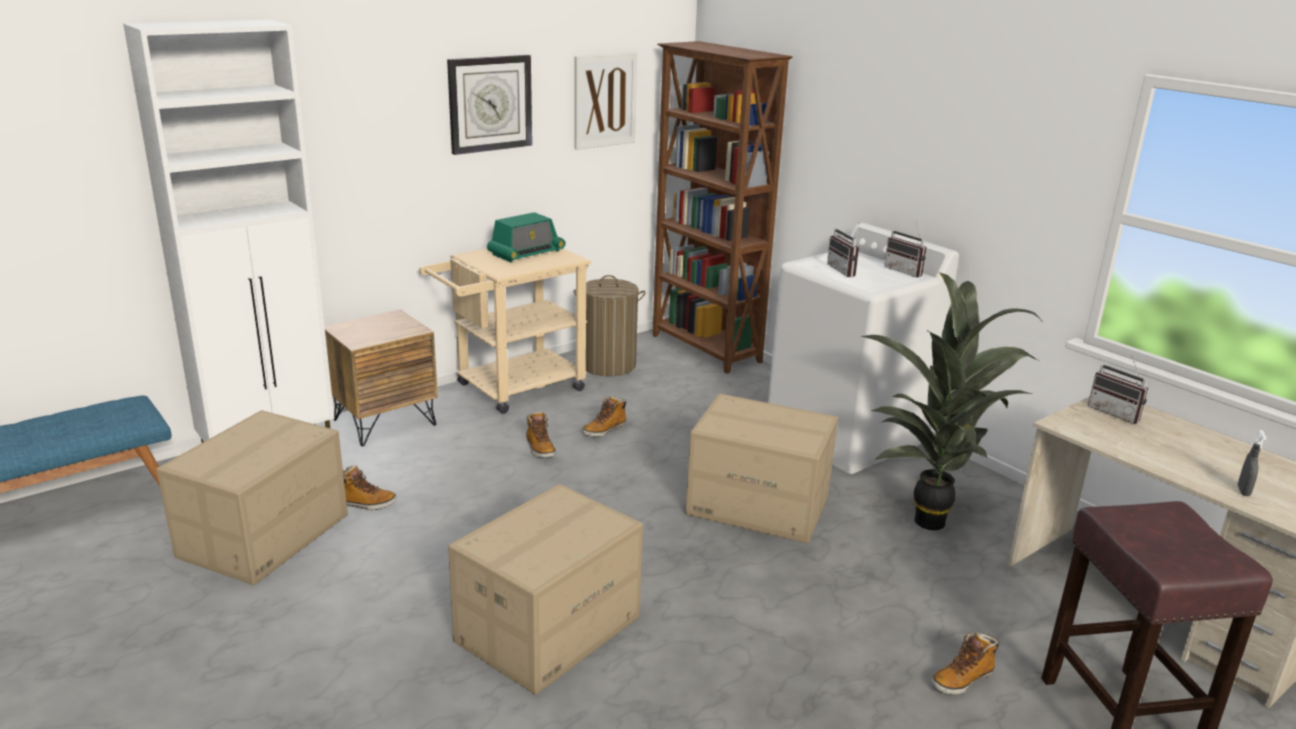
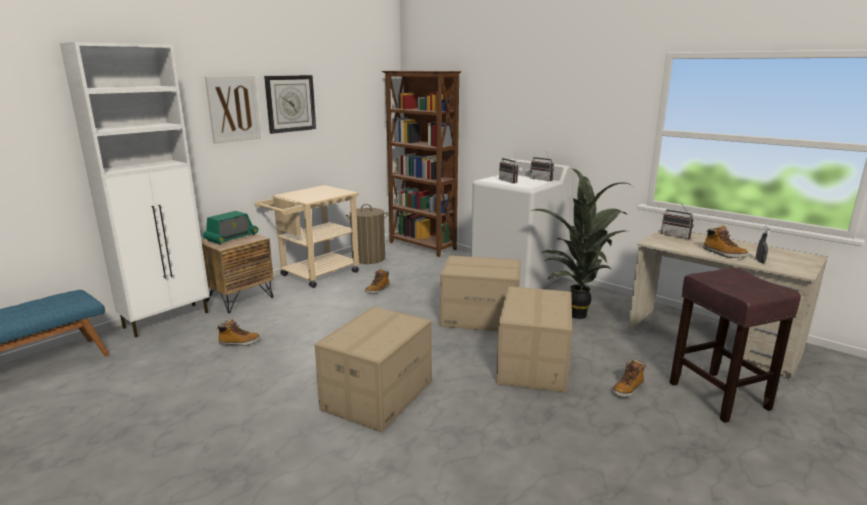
camera: 10 degrees left, 5 degrees down
(265, 536) = (176, 368): cardboard box -> cardboard box (534, 365)
(526, 253) = (318, 191): radio -> radio (231, 238)
(540, 449) = (341, 303): boot -> boot (723, 254)
(605, 100) = (354, 103): picture -> picture (233, 109)

